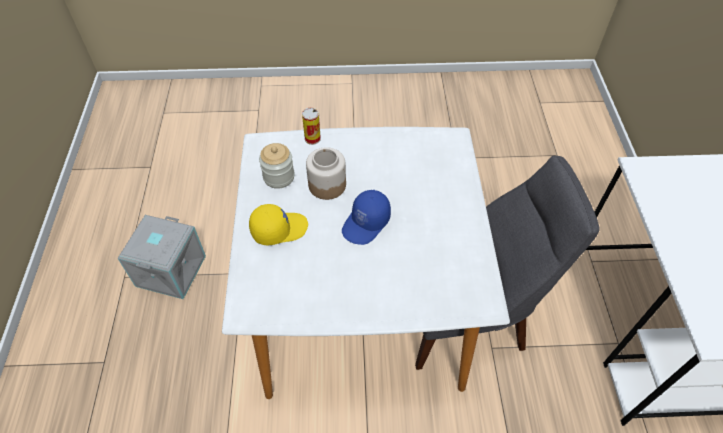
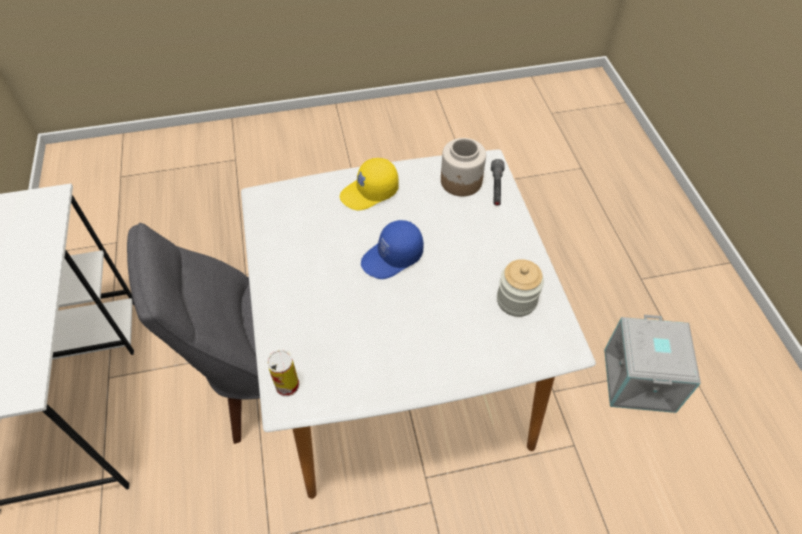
camera: 170 degrees right, 0 degrees up
(249, 280) = (496, 187): none -> grey flashlight
(279, 229) = (488, 238): yellow cap -> yellow cap (370, 193)
(312, 138) = (495, 367): can -> can (287, 385)
(327, 184) = (452, 299): jar -> jar (461, 182)
(366, 223) = (392, 257): blue cap -> blue cap turned 150 degrees counterclockwise

